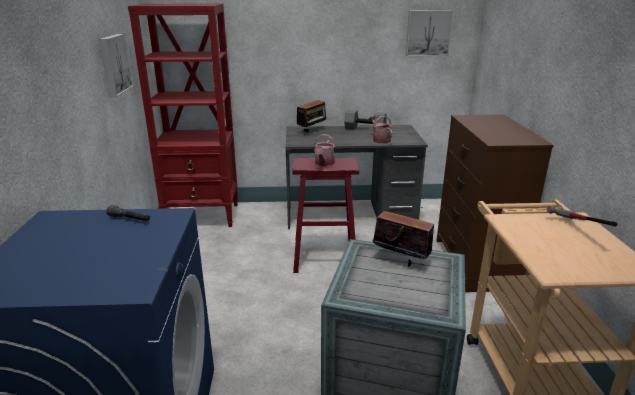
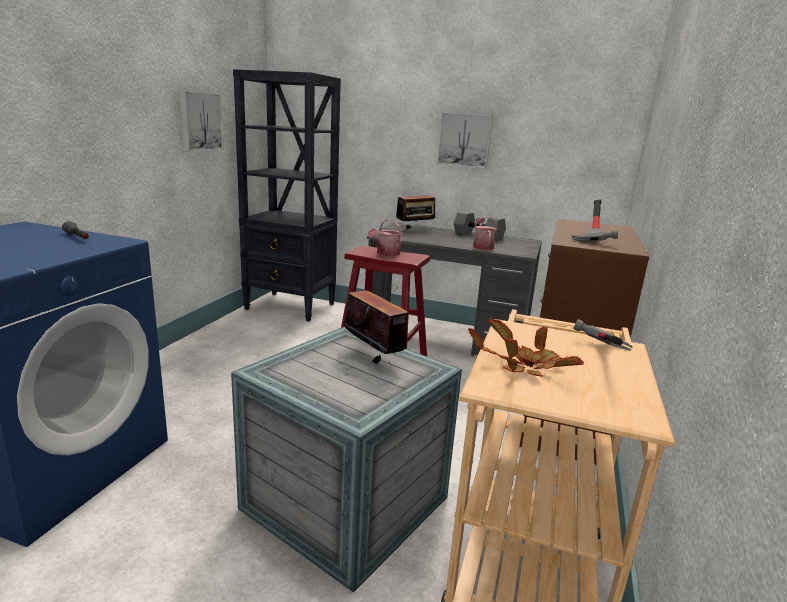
camera: 20 degrees right, 5 degrees down
(203, 216) = (291, 306): red bookcase -> black bookcase
(428, 33) = (573, 126): picture -> picture (464, 140)
(502, 133) = (595, 238): none -> hammer
(549, 251) = (523, 366): none -> potted plant

